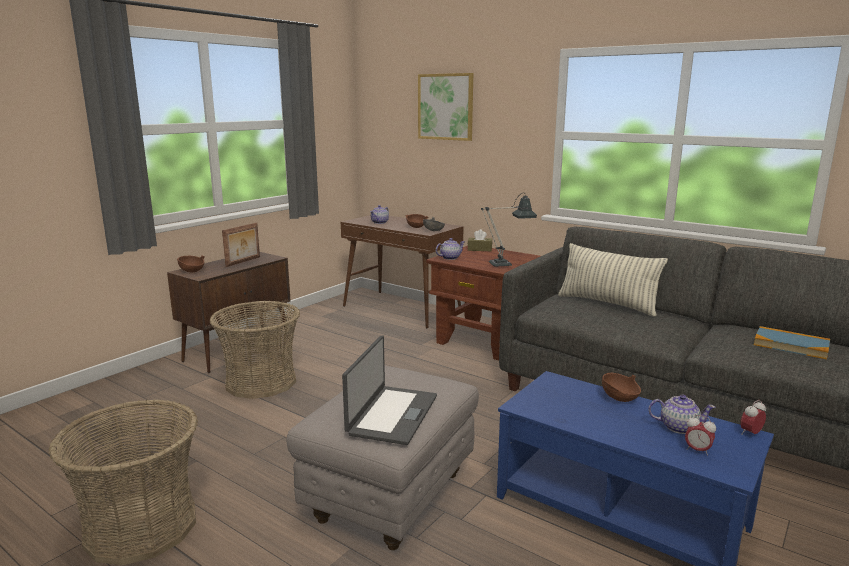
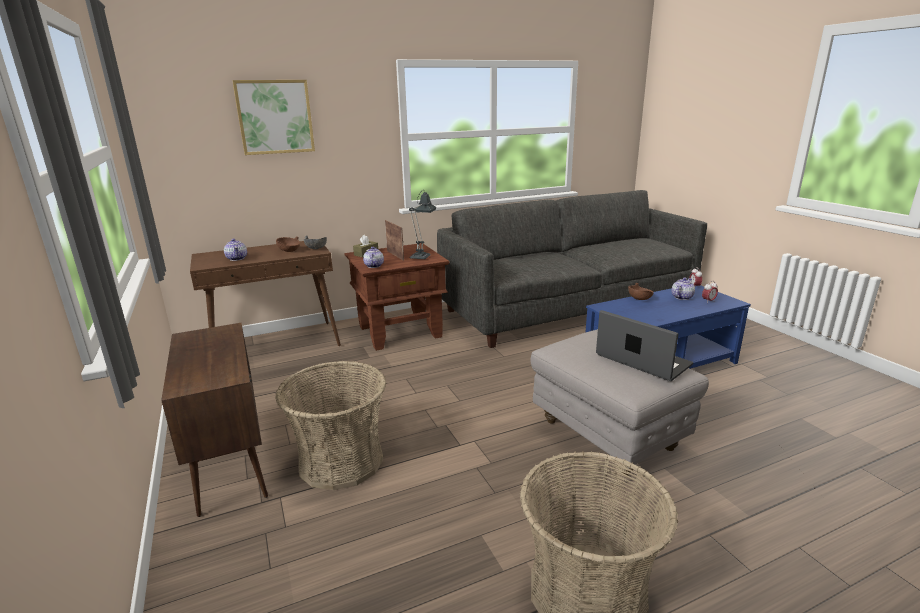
camera: 60 degrees left, 5 degrees up
(192, 271) = (195, 381): brown bowl -> none
(243, 262) = (212, 346): picture frame -> picture frame (396, 255)
(607, 304) = (511, 259): pillow -> none
(791, 345) = (619, 246): book -> none

